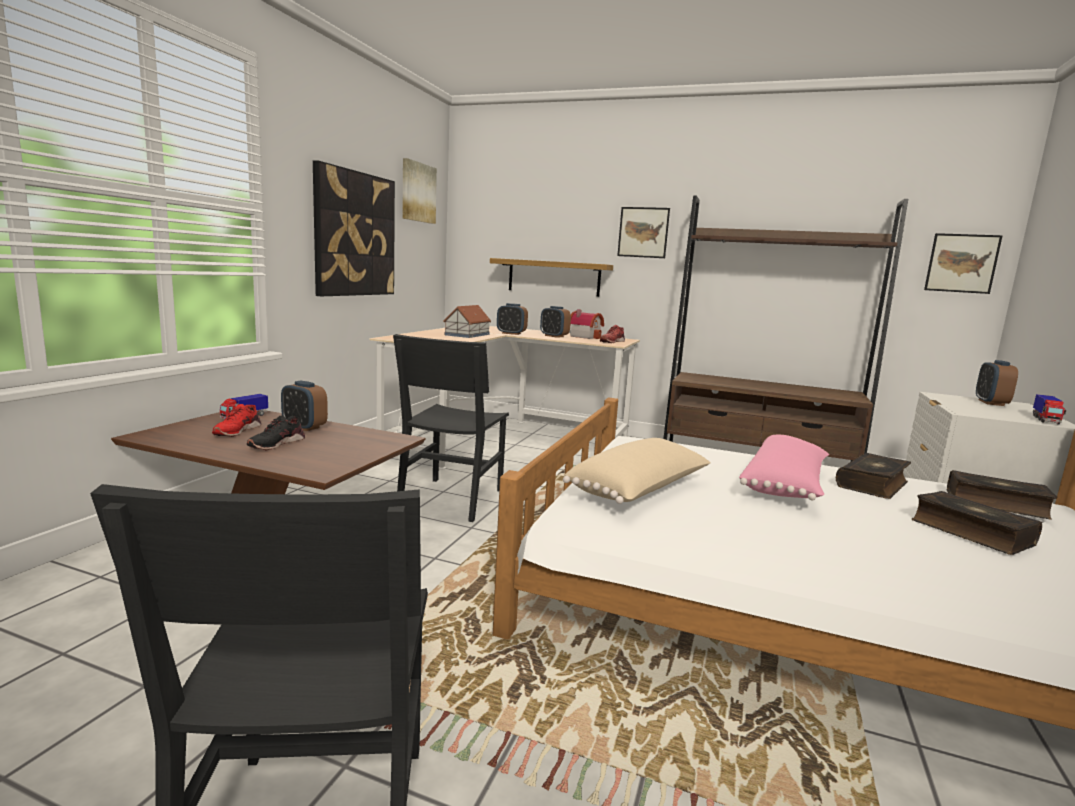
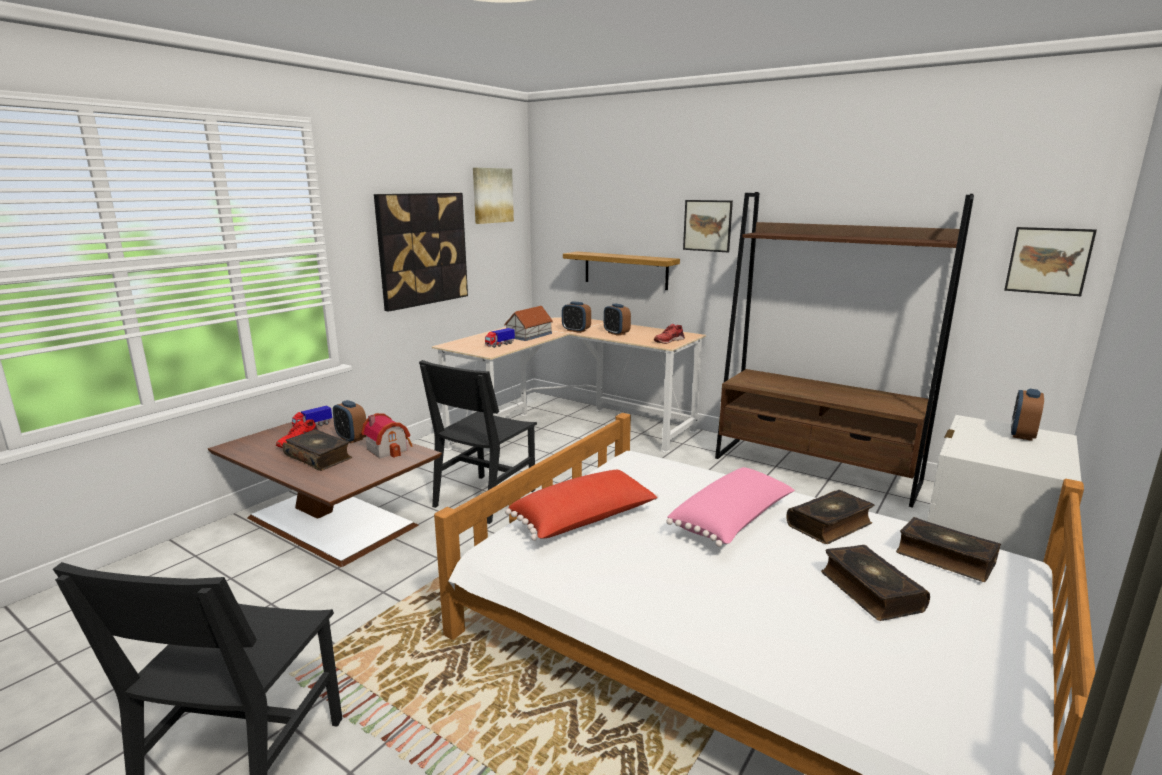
camera: 15 degrees right, 5 degrees up
(276, 443) = (319, 457): black shoe -> book
(585, 336) = (649, 332): toy house -> toy house (389, 449)
(640, 491) = (584, 521): beige pillow -> red pillow
(1045, 420) = (1050, 465): toy truck -> toy truck (499, 345)

